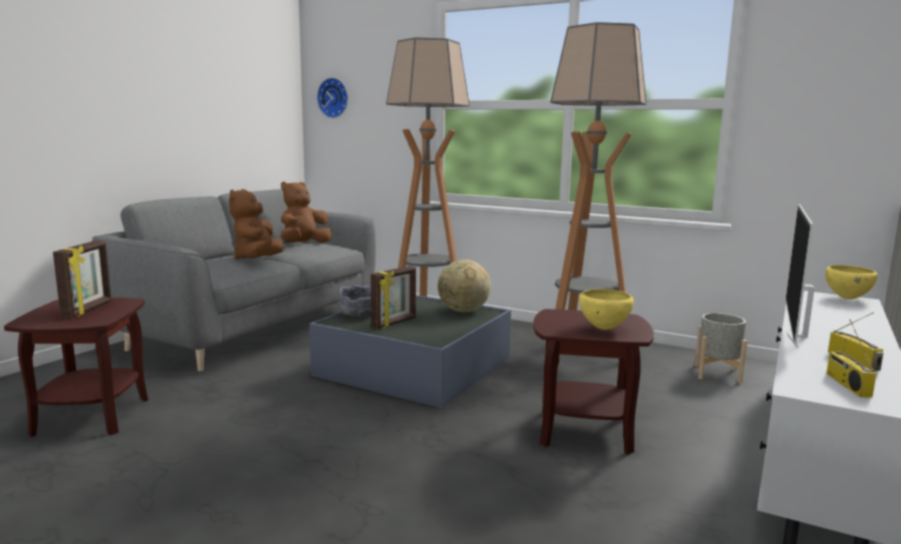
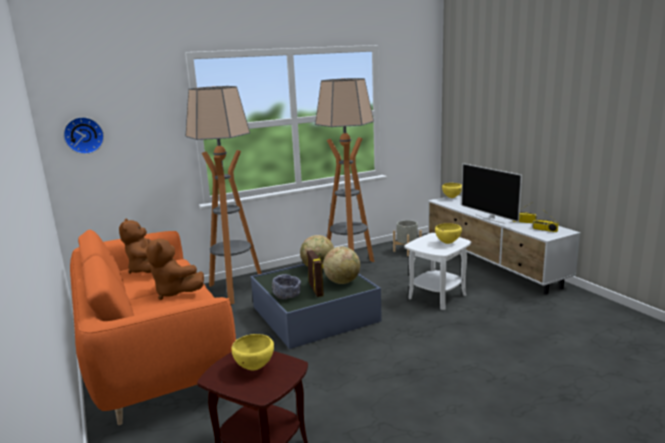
camera: 55 degrees left, 5 degrees up
(88, 310) = (254, 368): picture frame -> yellow bowl
(253, 328) = (153, 355): grey sofa -> orange sofa
(436, 329) = (342, 282): none -> globe
(585, 430) = (436, 296): brown side table -> white side table

